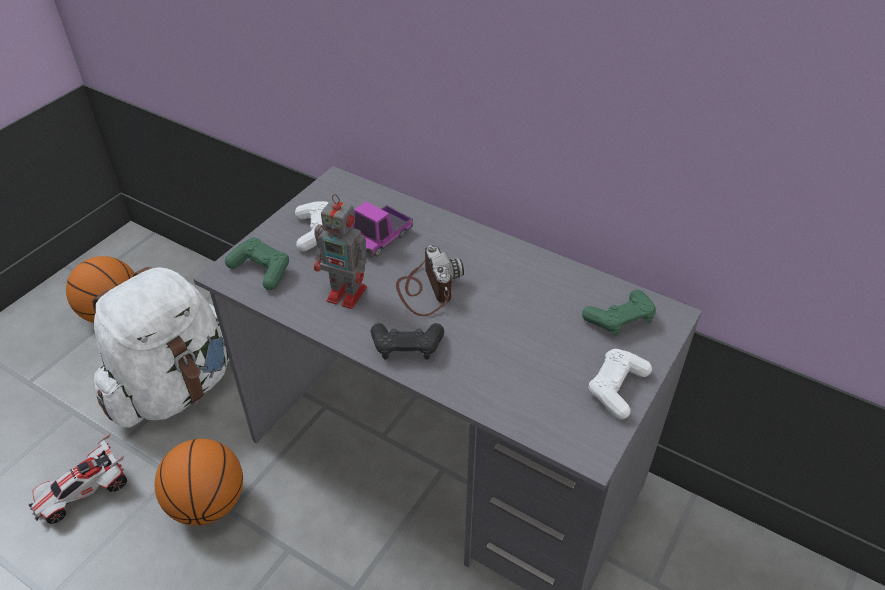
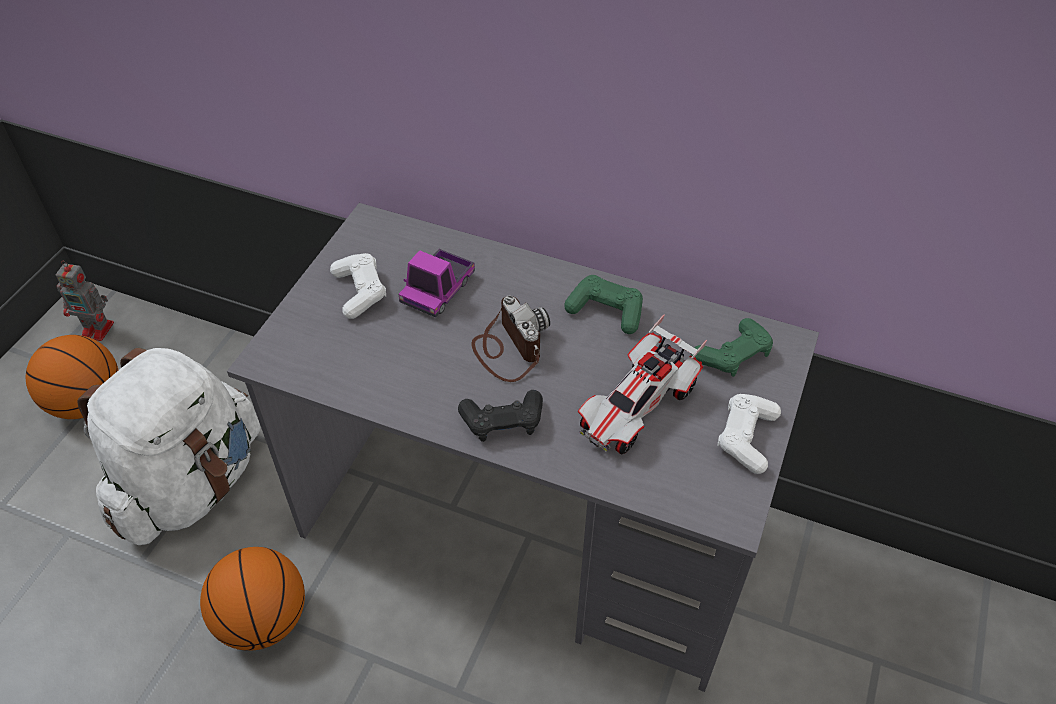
camera: 10 degrees left, 5 degrees up
(84, 492) = (109, 630): toy car -> toy car (637, 408)
(261, 270) = (307, 349): green game controller -> green game controller (606, 311)
(349, 294) = (419, 366): toy robot -> toy robot (99, 329)

